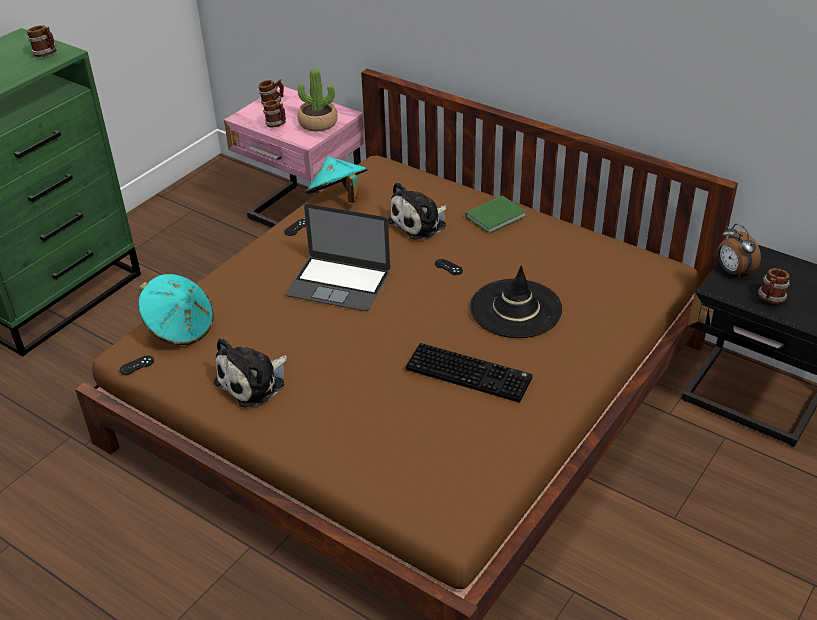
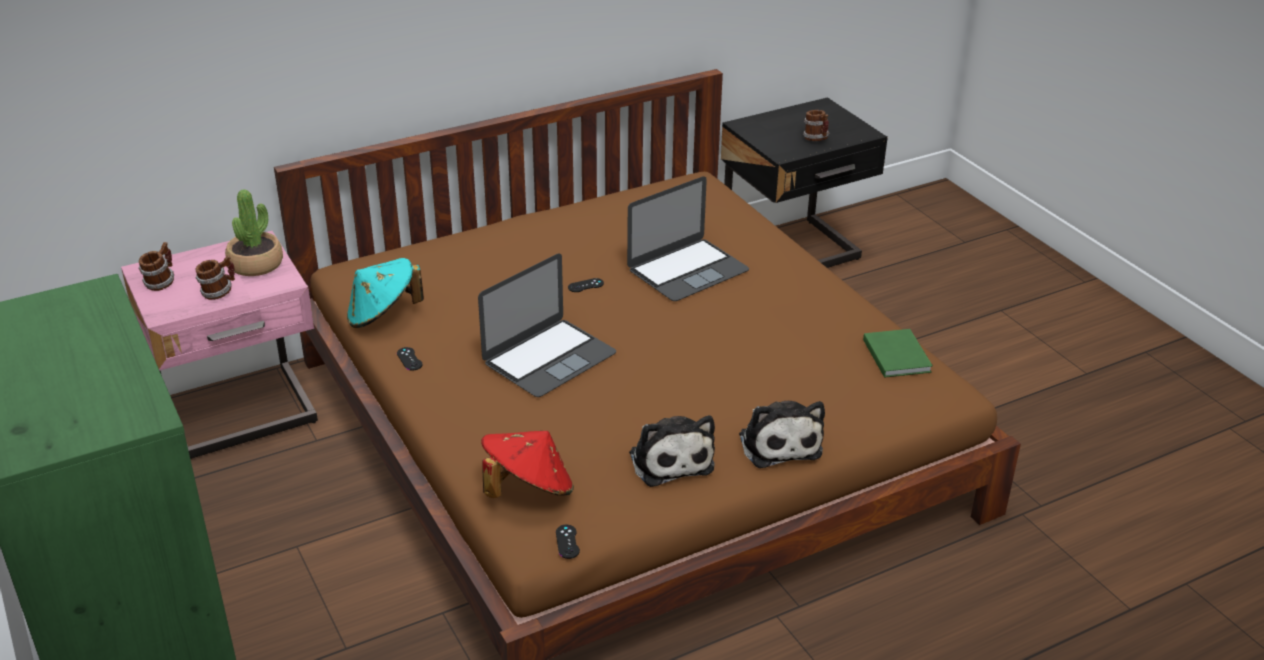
camera: 65 degrees left, 5 degrees down
(46, 54) = (79, 306): mug -> none
(180, 327) = (528, 489): turquoise hat -> red hat
(420, 223) = (491, 279): plush toy -> plush toy (778, 442)
(470, 373) = (760, 323): keyboard -> none
(497, 216) = (530, 232): green book -> green book (897, 354)
(515, 309) = (687, 270): black hat -> laptop
(732, 272) = (767, 140): alarm clock -> none

